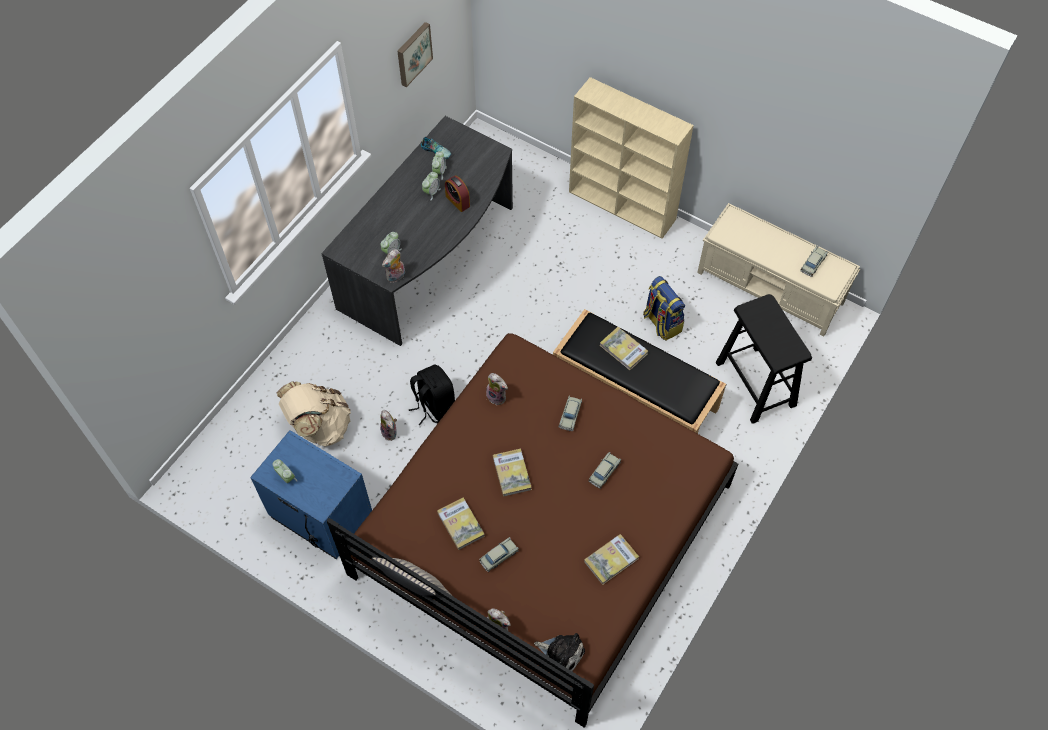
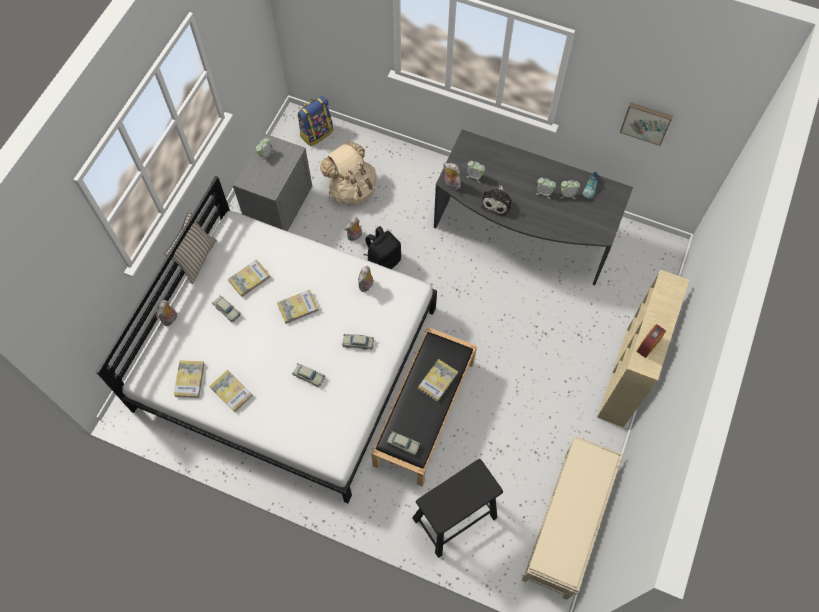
camera: 80 degrees right, 5 degrees up
(320, 516) = (278, 205): blue nightstand -> grey nightstand
(457, 201) = (540, 214): alarm clock -> alarm clock (648, 345)
(541, 529) = (287, 357): brown bed -> white bed
(561, 654) = (152, 366): plush toy -> plush toy (497, 202)
(588, 608) = (189, 380): none -> book
(661, 323) = (502, 427): backpack -> backpack (316, 133)
(813, 264) = (568, 542): beige toy car -> beige toy car (403, 444)

